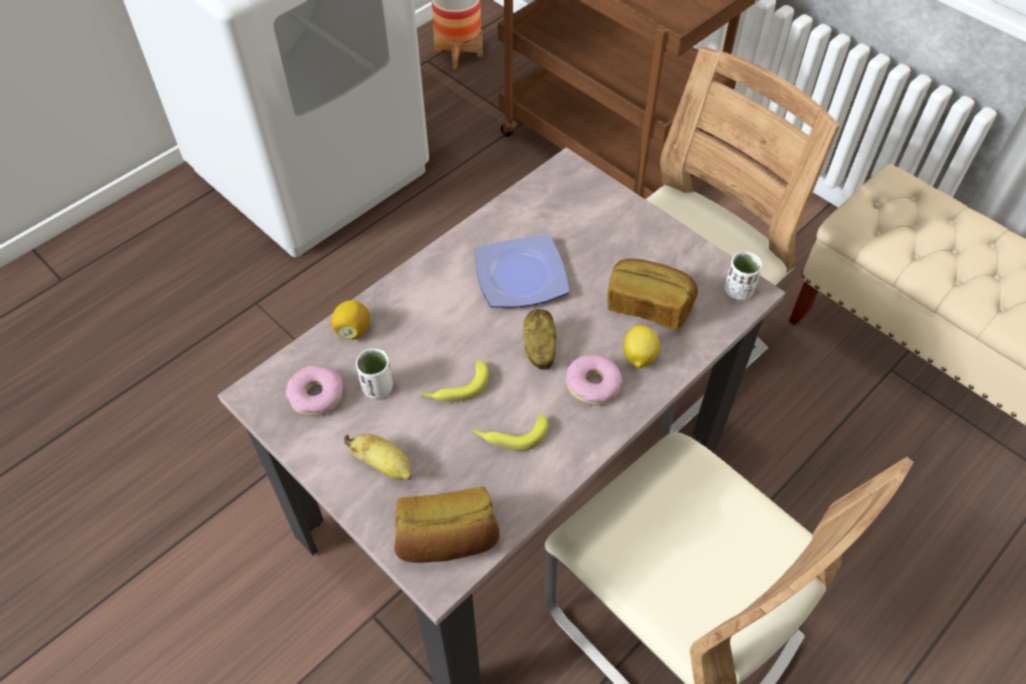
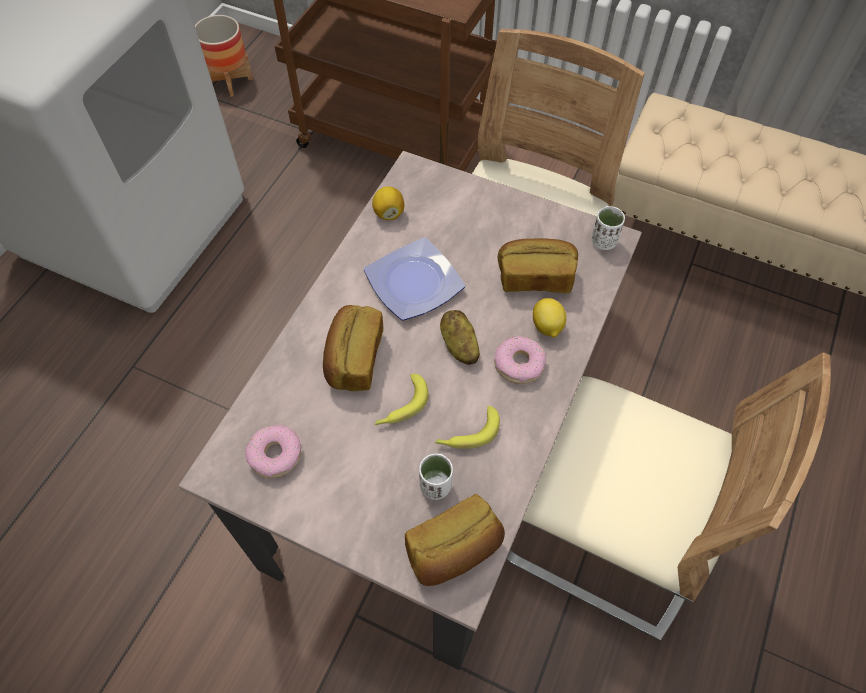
camera: 20 degrees left, 5 degrees up
(353, 330) = (282, 380): lemon -> lemon (388, 213)
(377, 387) = (329, 428): white cup -> white cup (435, 486)
(384, 465) = (368, 500): banana -> none
(429, 330) = (353, 359): none -> bread

